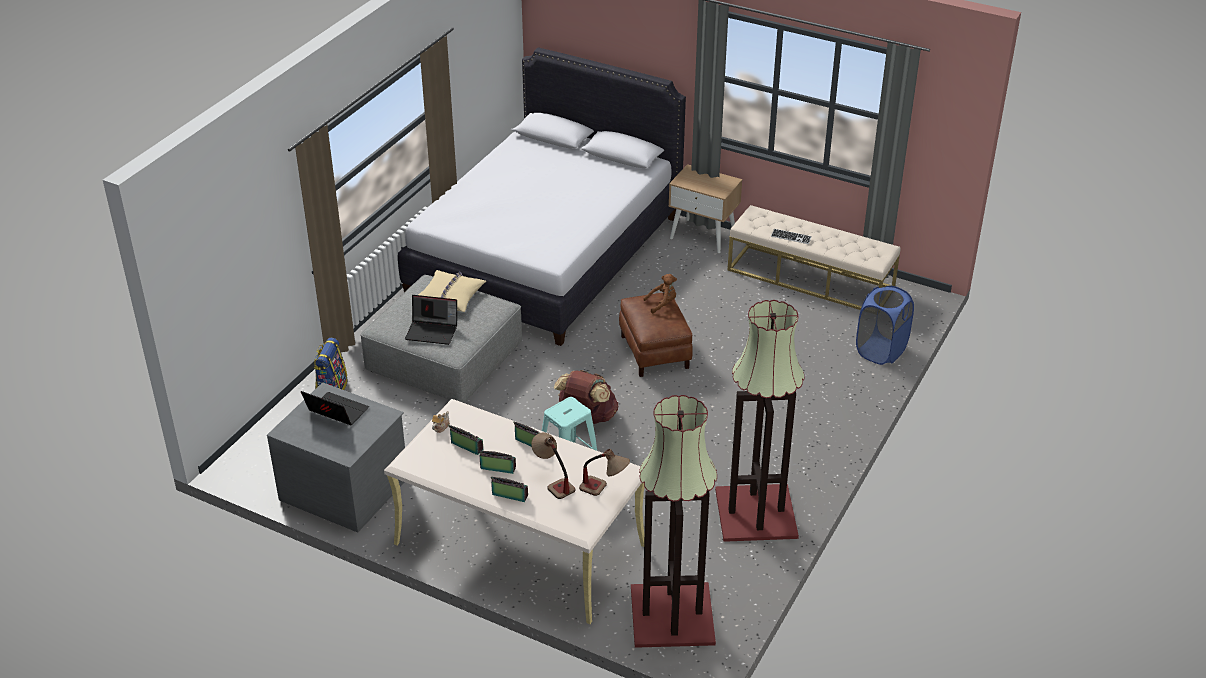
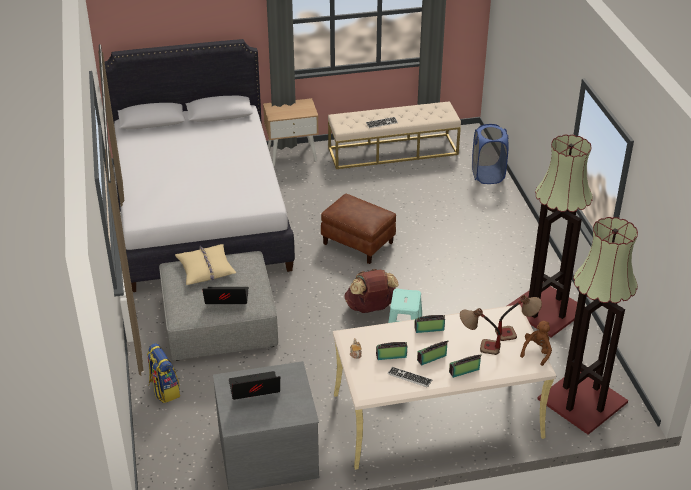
camera: 40 degrees left, 0 degrees up
(433, 331) = (226, 299): laptop -> laptop turned 150 degrees counterclockwise
(456, 473) = (409, 377): none -> keyboard
(662, 303) = (354, 203): brown plush toy -> brown plush toy (537, 352)

